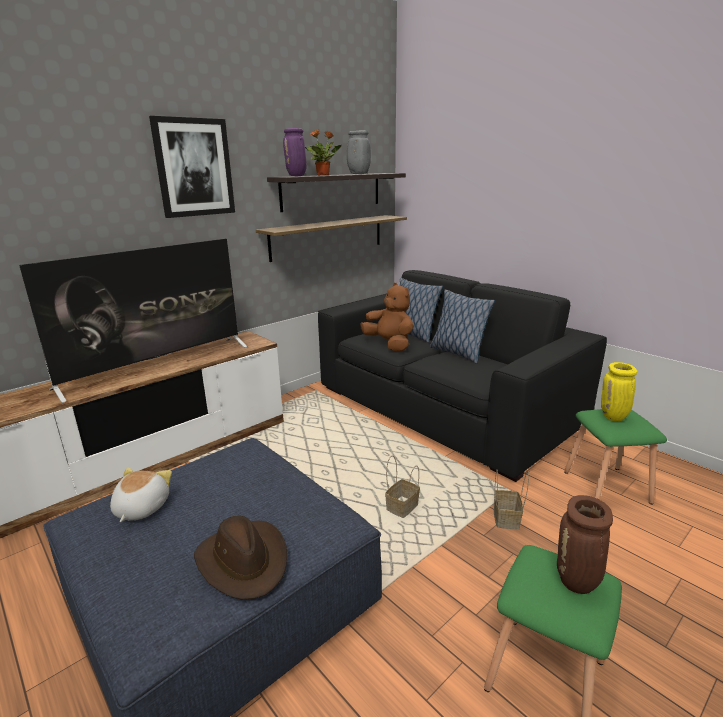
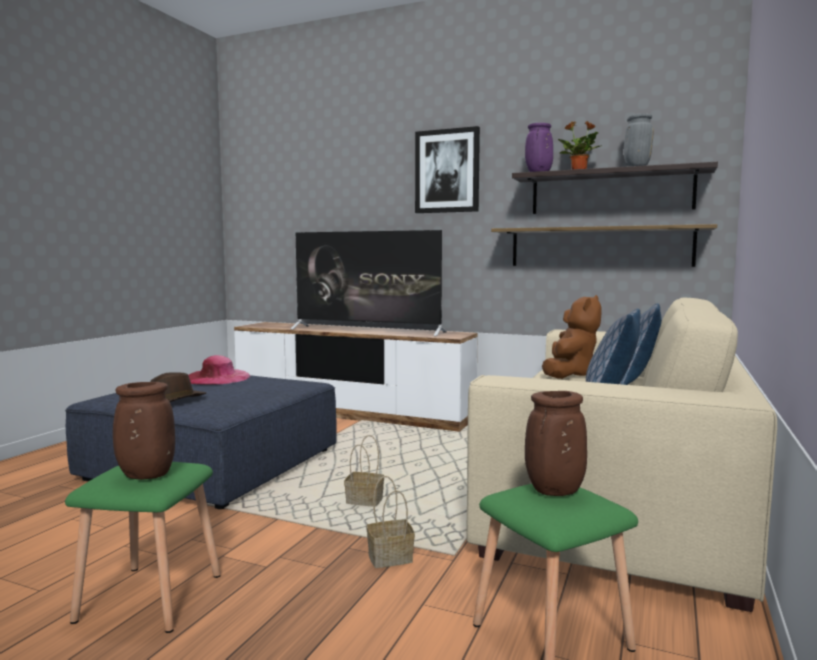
camera: 65 degrees right, 15 degrees down
(140, 508) = (217, 378): plush toy -> pink hat
(444, 407) = (618, 492): black sofa -> beige sofa
(613, 417) = (554, 492): yellow vase -> brown vase

